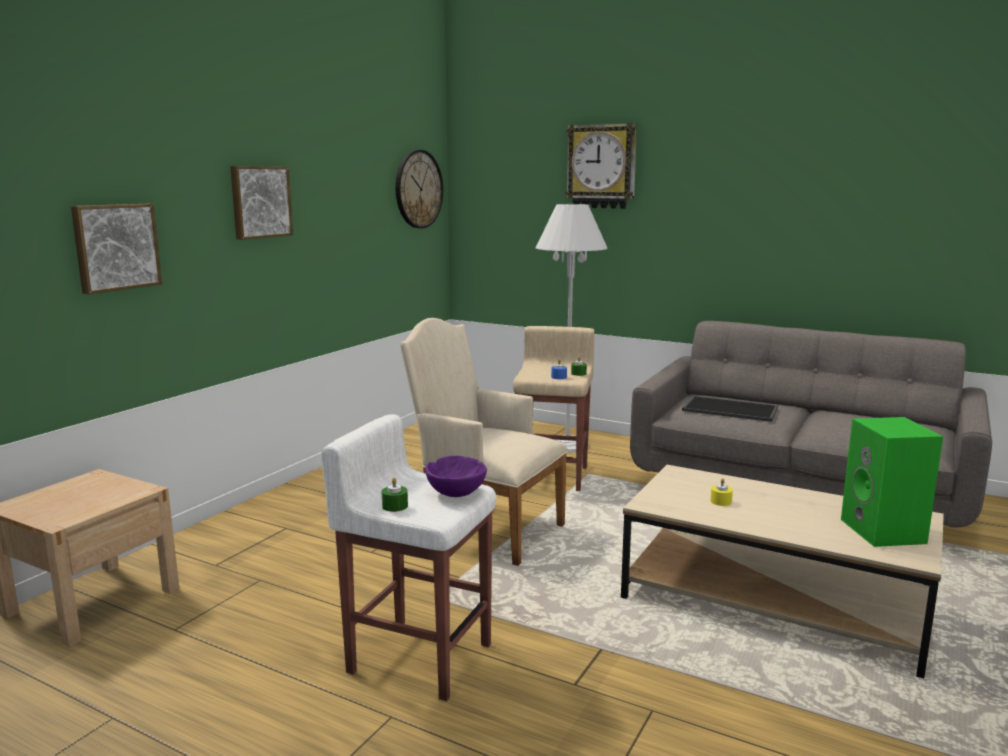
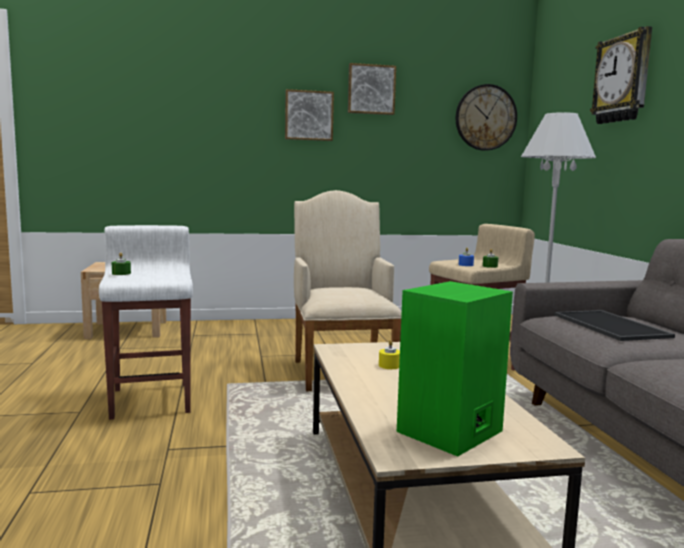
camera: 50 degrees right, 5 degrees down
(115, 247) = (193, 134): picture -> picture (371, 89)
(455, 493) = (162, 278): purple bowl -> none

